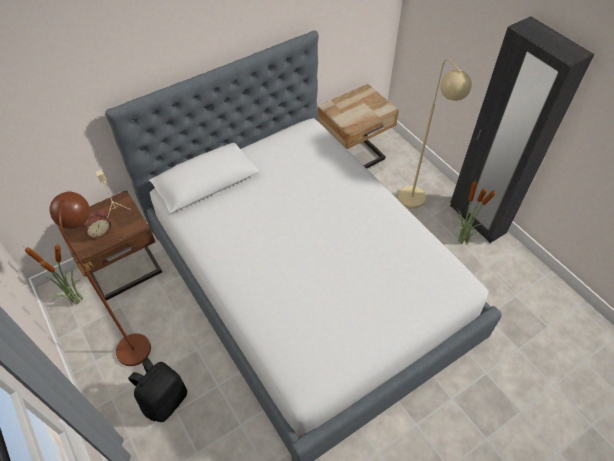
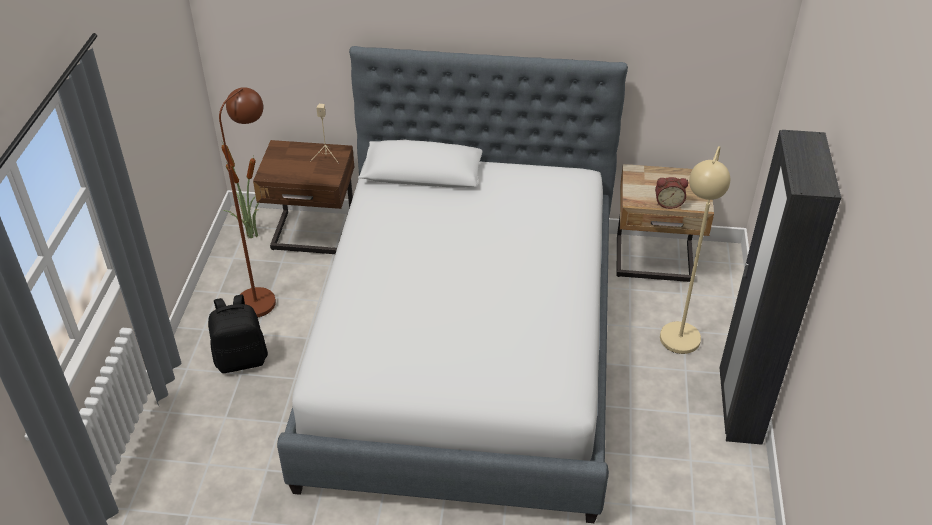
camera: 40 degrees right, 10 degrees down
(99, 231) = (295, 167): alarm clock -> alarm clock (668, 203)
(461, 241) = (691, 417): potted plant -> none

